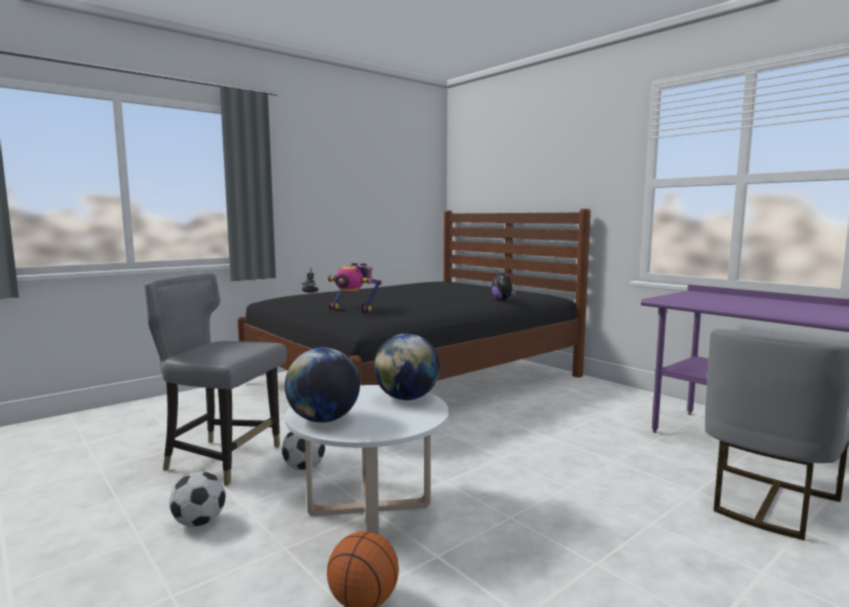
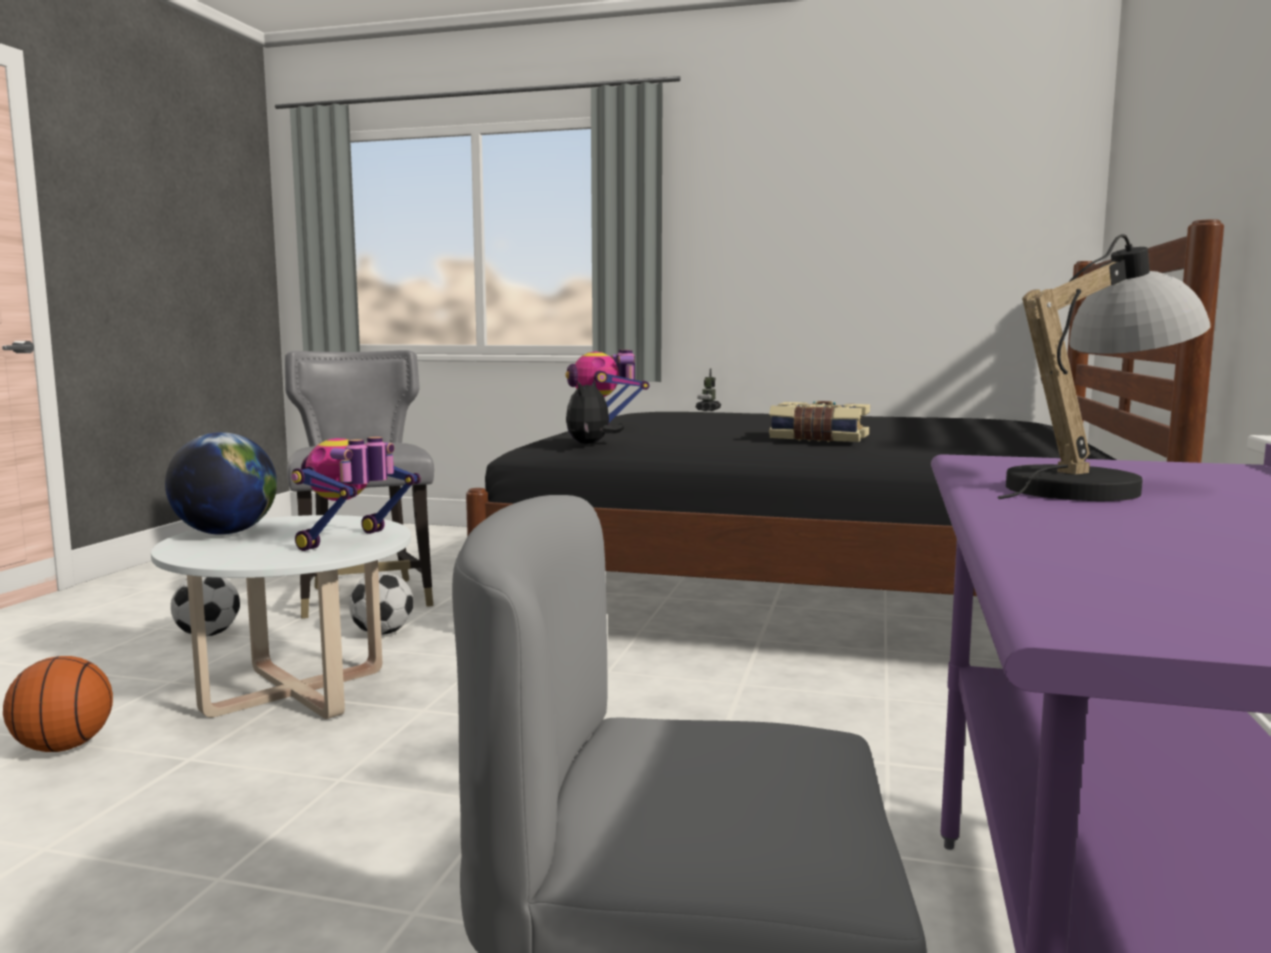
camera: 55 degrees right, 0 degrees up
(407, 398) = (352, 542): globe -> toy robot
(460, 300) = (818, 439): none -> book
(502, 300) = (909, 450): plush toy -> plush toy (590, 444)
(724, 302) = (1093, 487): none -> table lamp

